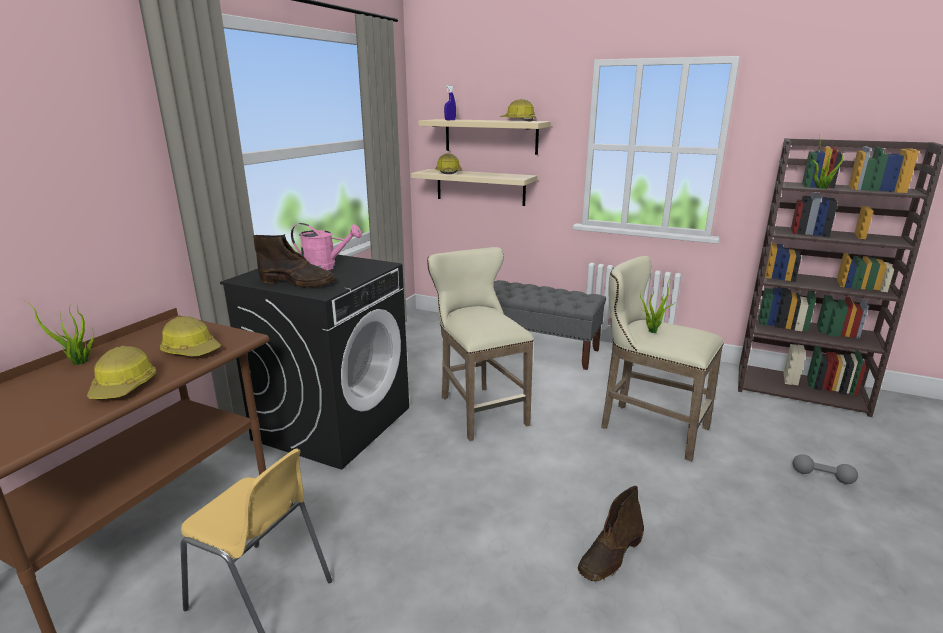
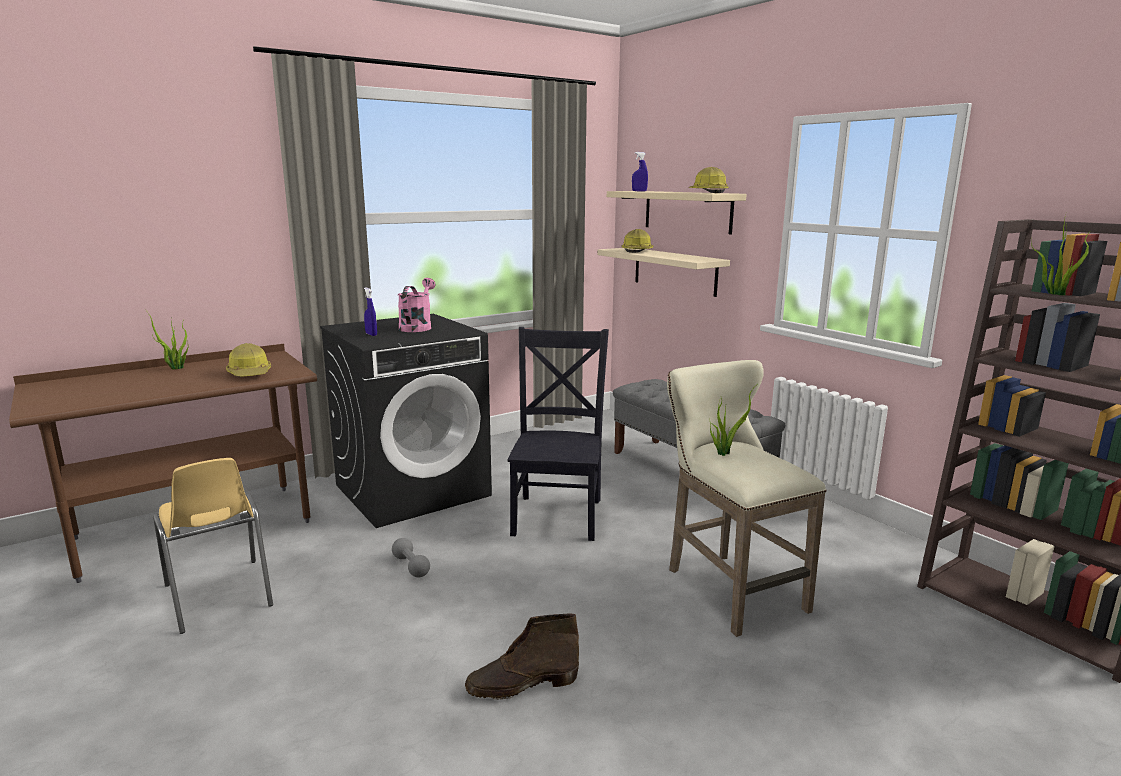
camera: 30 degrees right, 5 degrees down
(124, 386) = (174, 387): hard hat -> none
(298, 282) = (371, 334): brown boot -> blue spray bottle
(326, 267) = (417, 327): pink watering can -> pink watering can turned 120 degrees counterclockwise
(479, 408) = (558, 514): beige stool -> black chair
(822, 476) = (910, 717): grey dumbbell -> grey dumbbell (411, 566)

